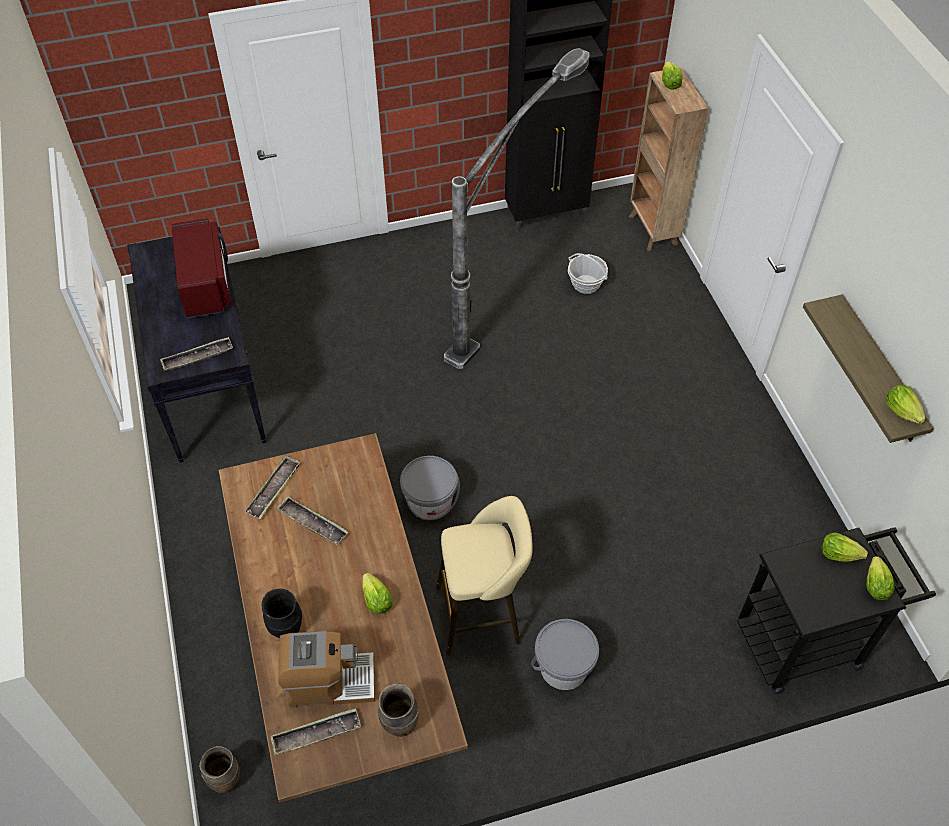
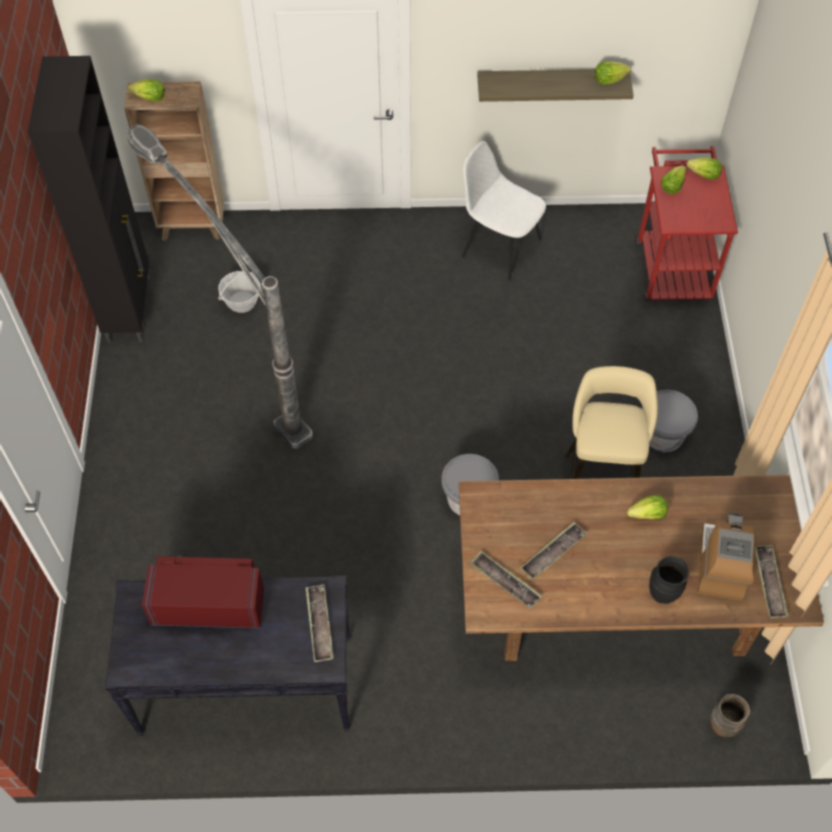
camera: 75 degrees left, 5 degrees up
(400, 724) = (768, 518): brown vase -> none
(748, 467) = (499, 247): none -> white chair
(809, 641) = (671, 263): black cart -> red cart

